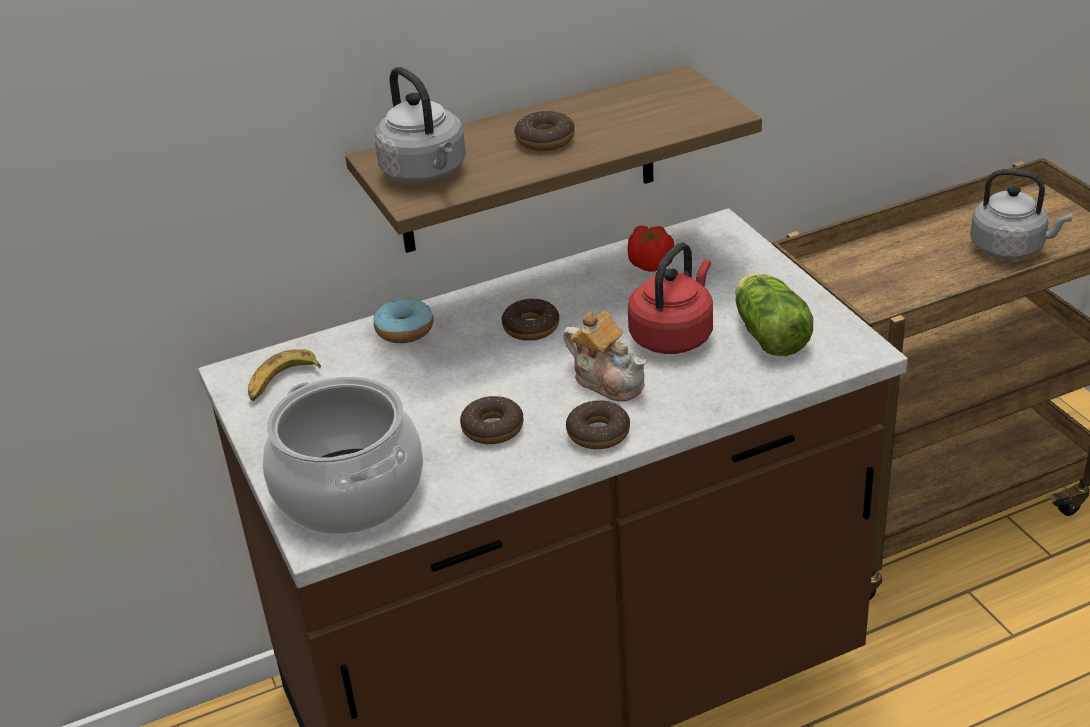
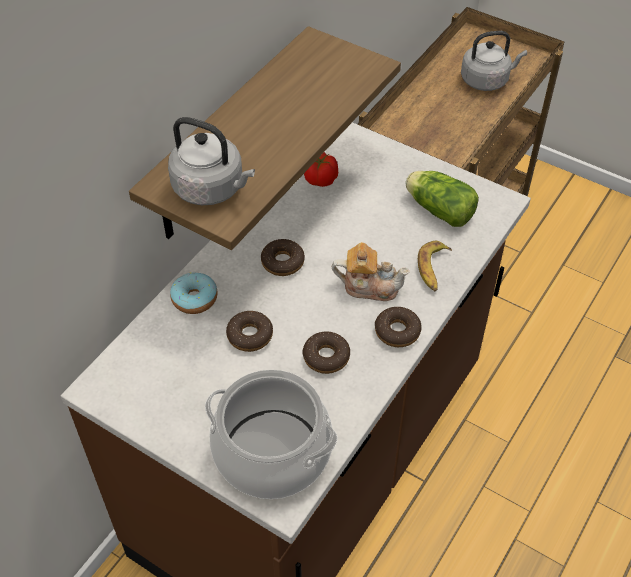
camera: 35 degrees left, 15 degrees up
(281, 382) = (140, 381): banana -> banana (433, 270)
(545, 140) = (271, 128): donut -> donut (250, 335)
(673, 336) = (382, 233): red kettle -> none

